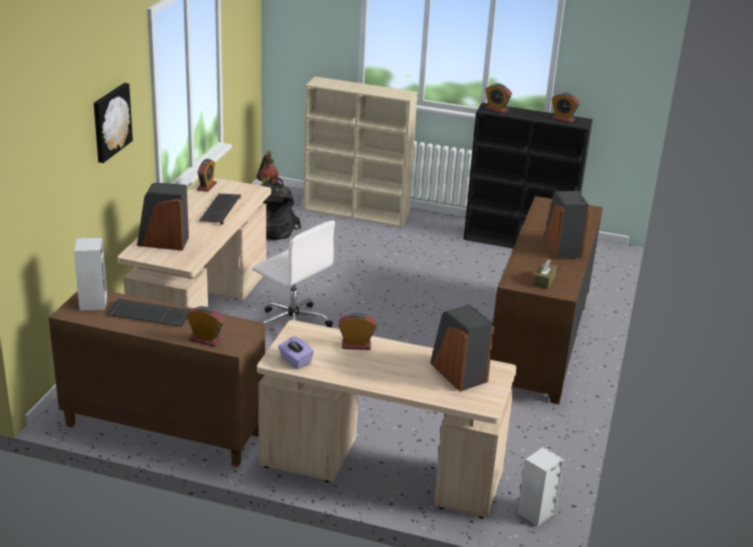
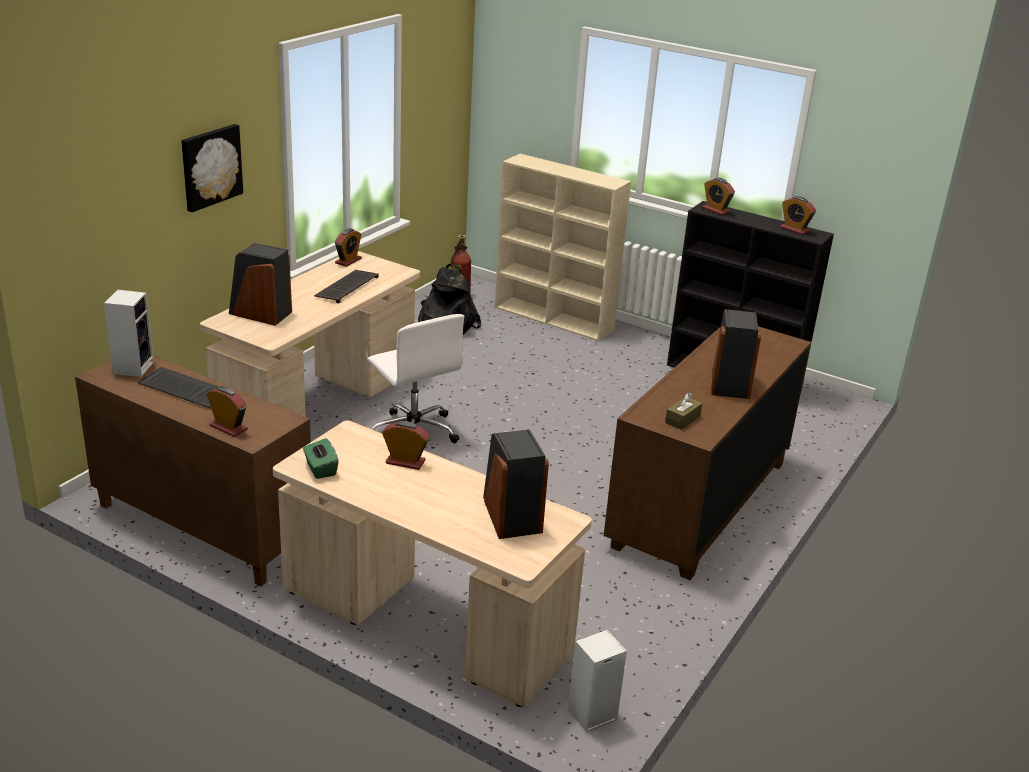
camera: 15 degrees right, 0 degrees up
(295, 361) = (320, 469): purple tissue box -> green tissue box

